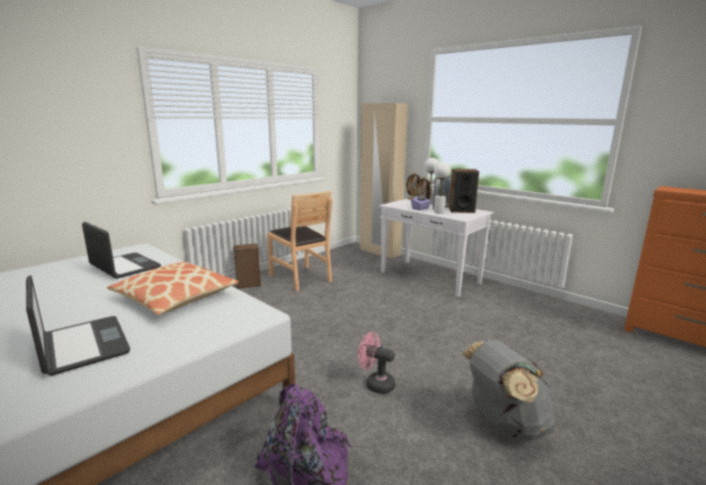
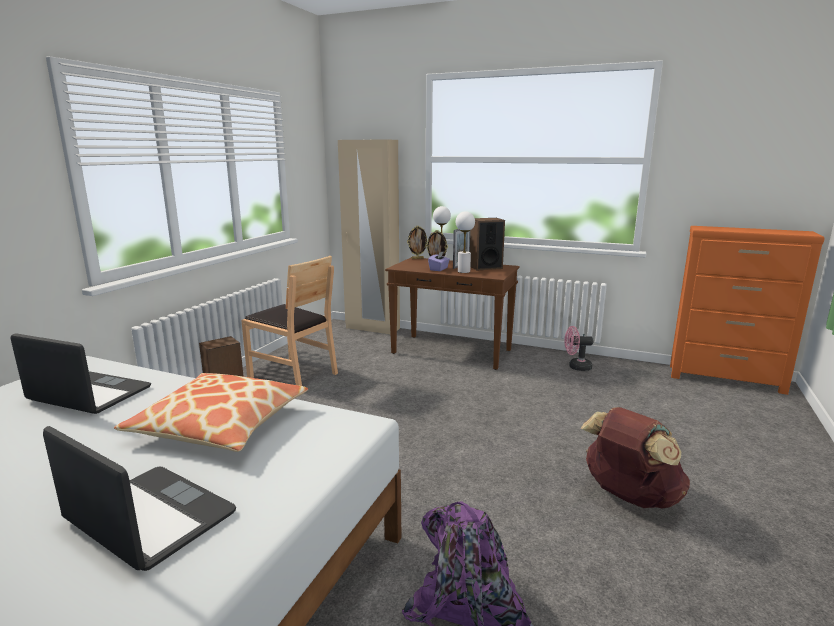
camera: 20 degrees left, 0 degrees up
(376, 384) = (474, 486): pink fan -> pink fan (576, 367)
(430, 278) = (452, 352): white console table -> brown console table
(504, 423) = (629, 496): grey backpack -> brown backpack

